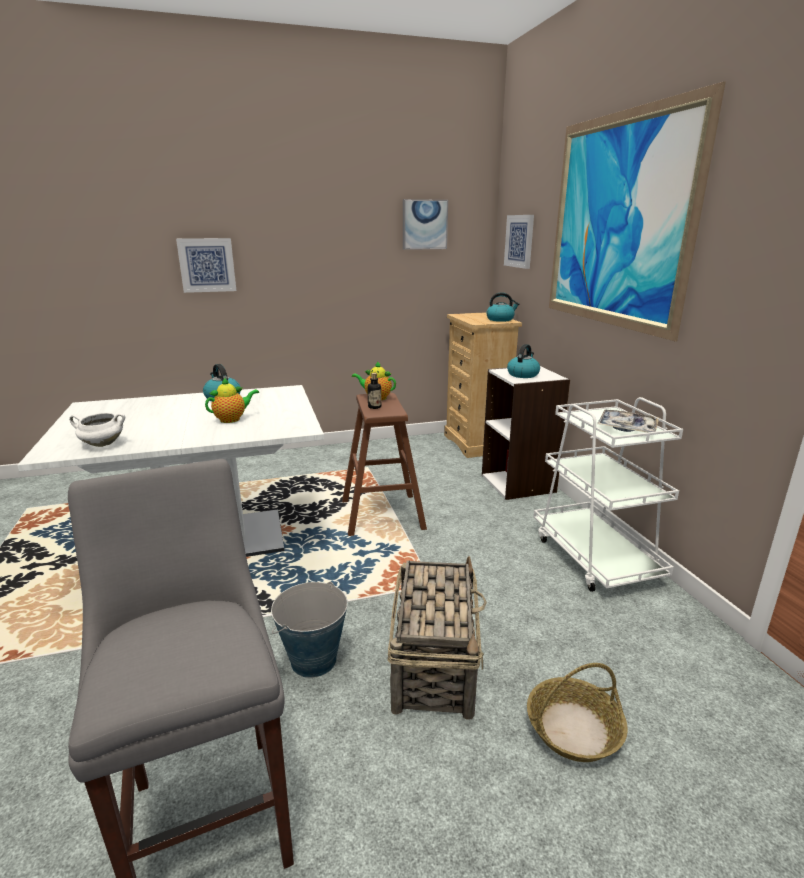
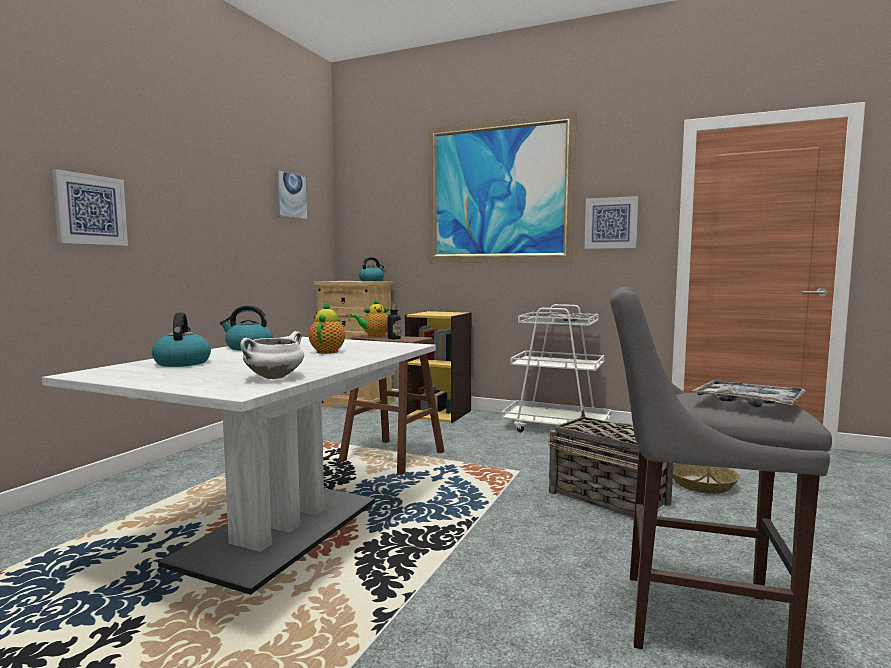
camera: 50 degrees left, 15 degrees down
(158, 658) = (748, 403): none -> tray
(313, 660) = (553, 533): bucket -> none
(519, 241) = (376, 215): picture -> picture (611, 223)
(519, 483) = (439, 413): white bookcase -> yellow bookcase
(523, 374) = (438, 313): kettle -> kettle (182, 363)

